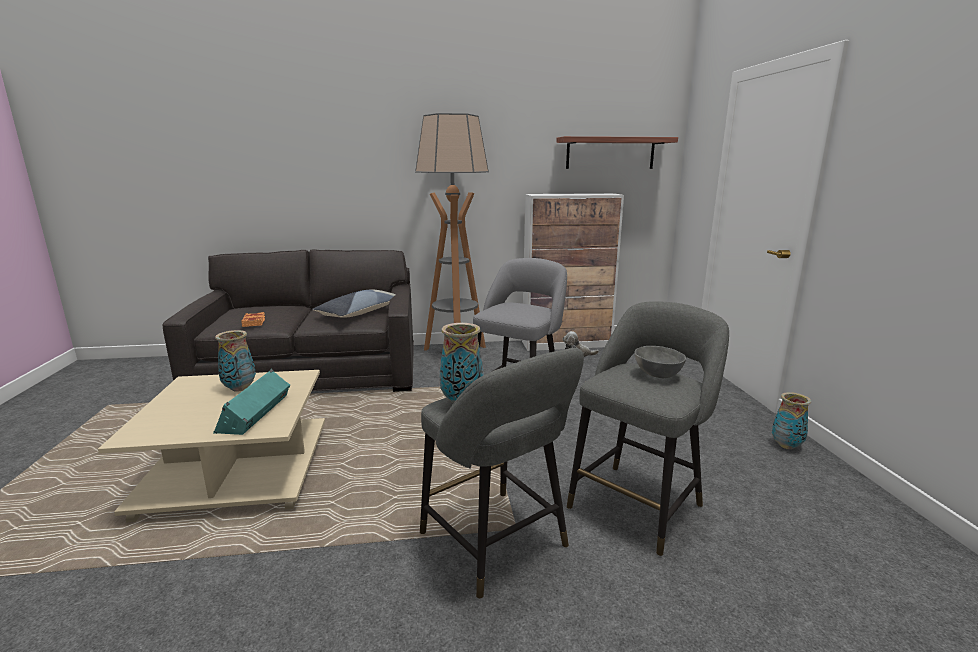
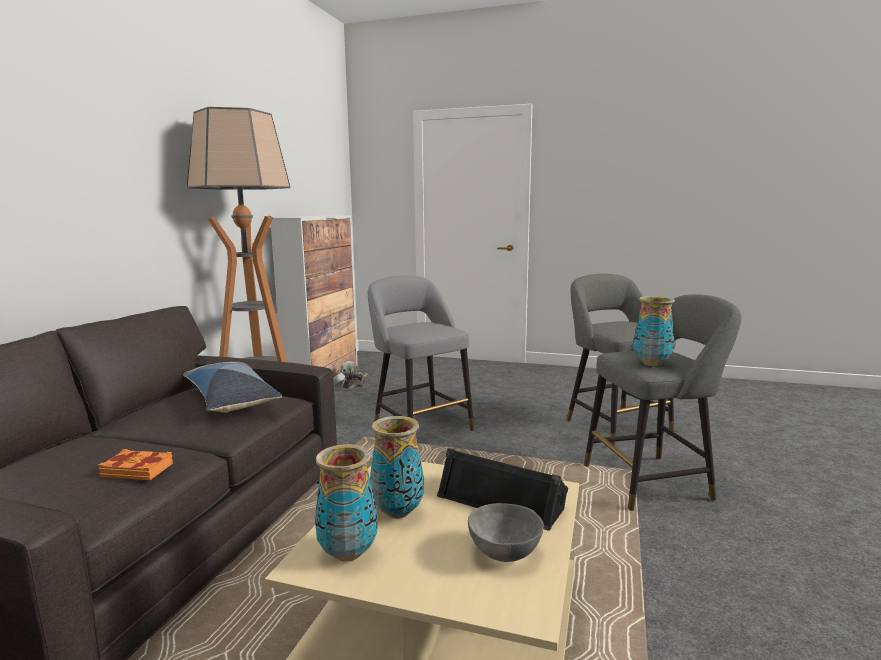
camera: 65 degrees left, 5 degrees down
(256, 413) = (501, 500): turquoise speaker -> black speaker
(610, 153) = (315, 174): shelf -> none
(657, 374) = (617, 323): grey bowl -> grey bowl (503, 553)
(786, 445) = (566, 373): vase -> vase (347, 553)

